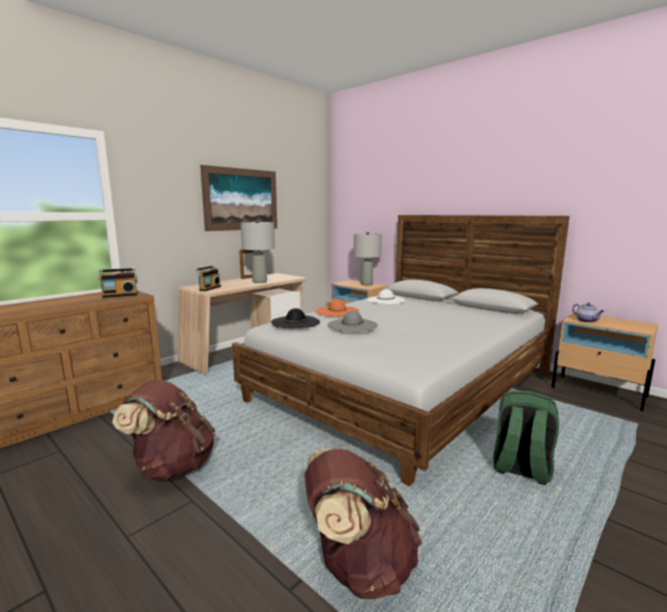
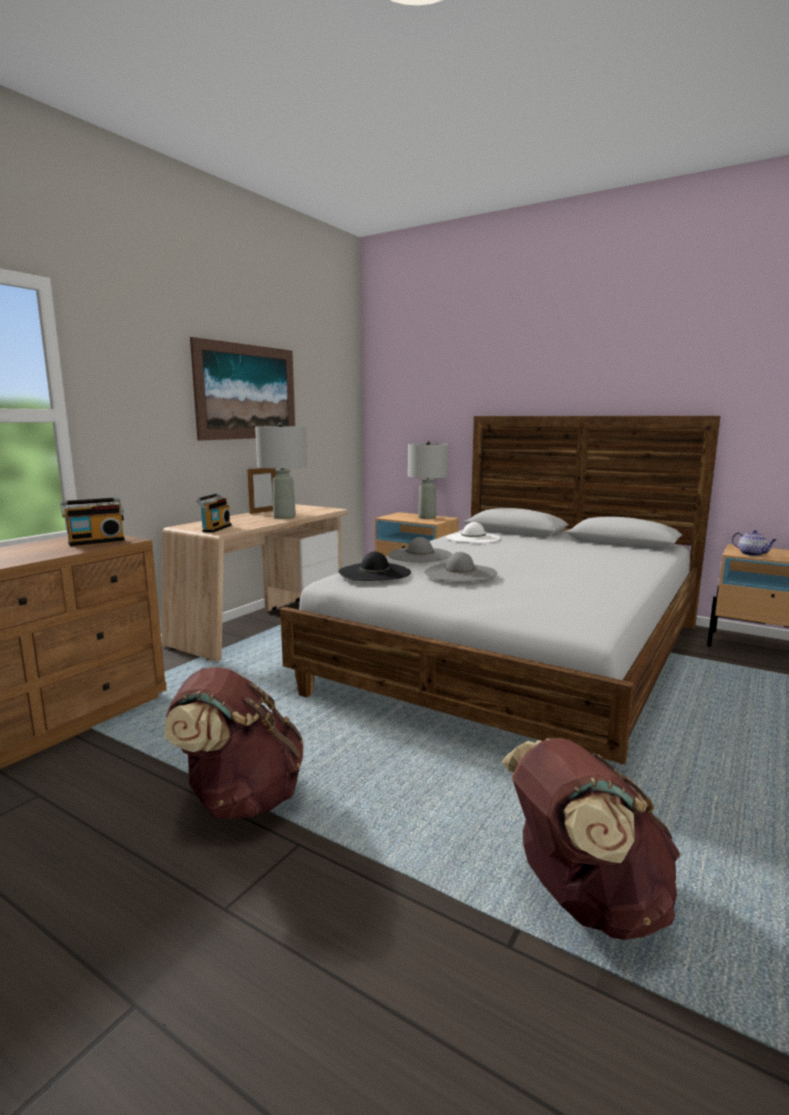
camera: 10 degrees left, 0 degrees up
(337, 311) = (420, 555): orange hat -> grey hat
(520, 469) = (723, 752): green backpack -> none

